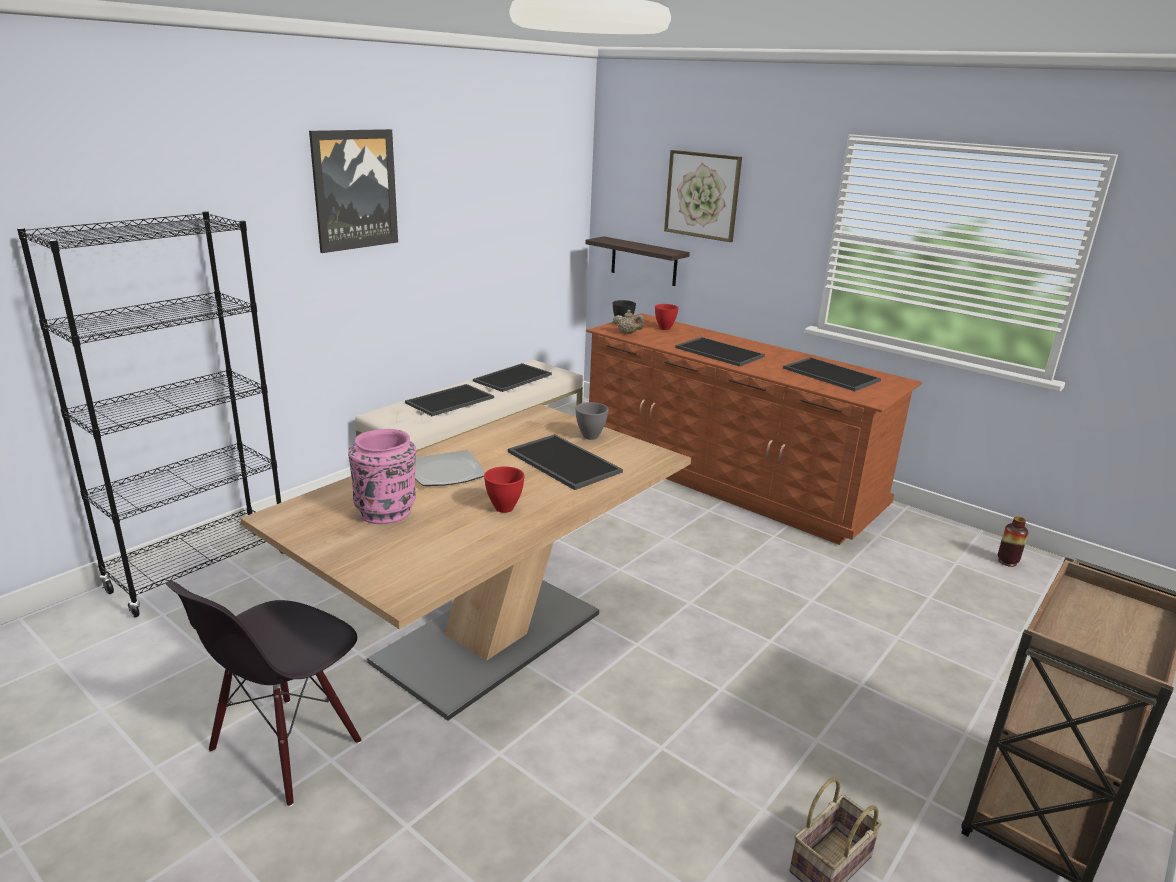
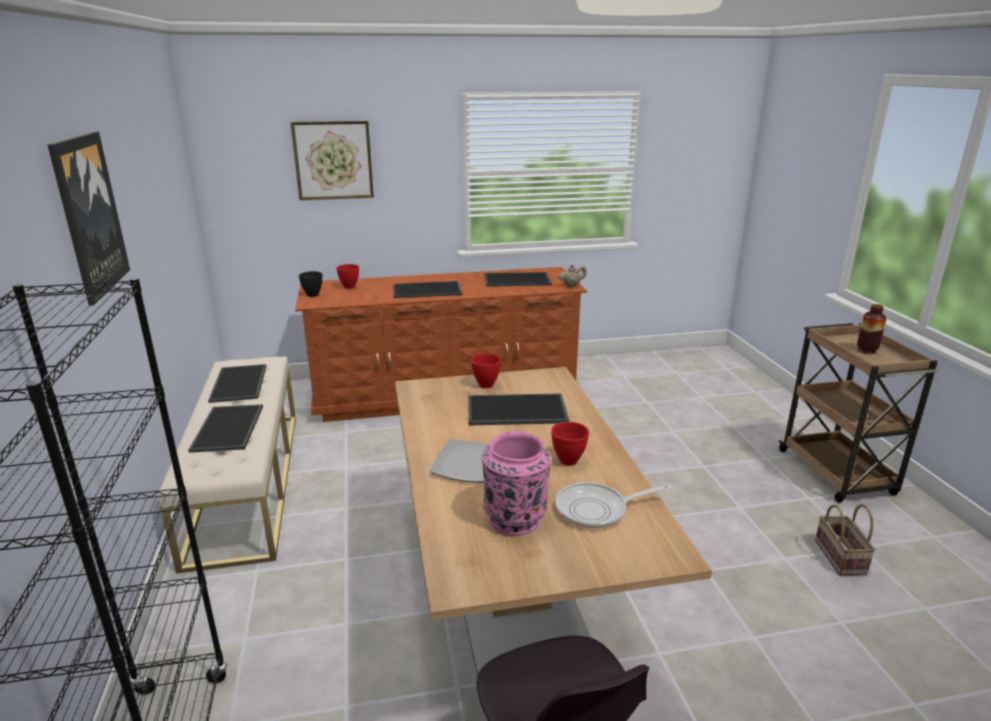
camera: 50 degrees left, 0 degrees up
(437, 542) = (597, 510): none -> frying pan
(589, 436) = (485, 385): grey bowl -> red bowl
(628, 333) = (334, 300): beige teapot -> beige teapot (571, 285)
(644, 261) = (279, 233): shelf -> none
(1007, 562) = (640, 364): vase -> vase (866, 351)

